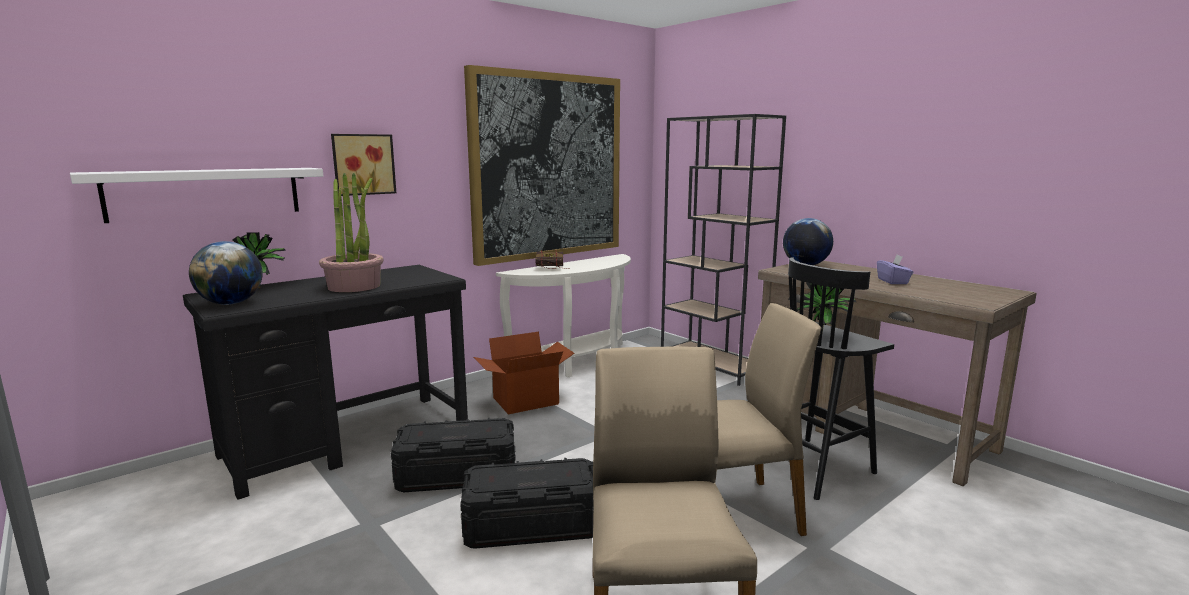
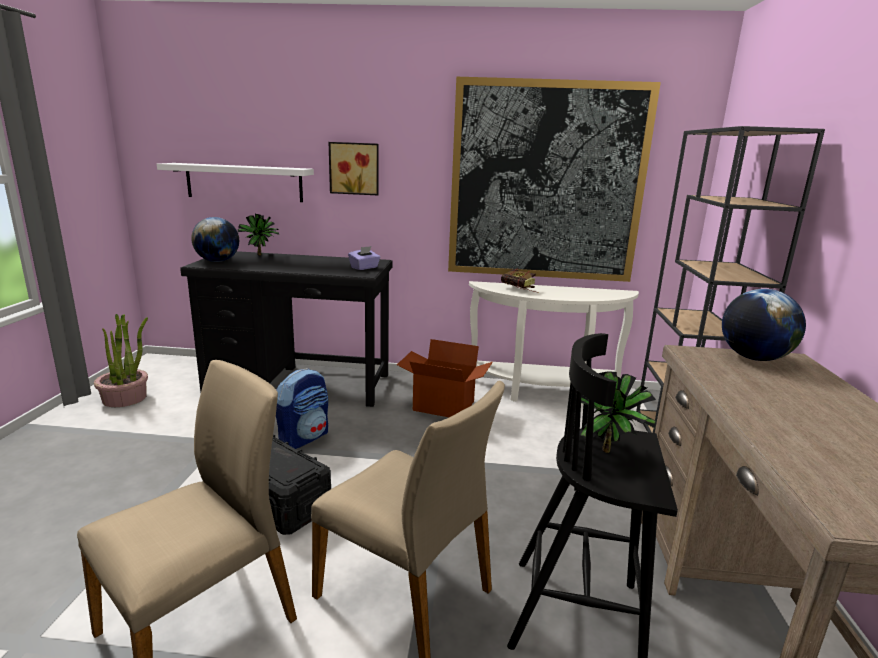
camera: 45 degrees right, 5 degrees up
(354, 286) = (301, 266): potted plant -> potted plant (125, 398)
(457, 475) = (304, 437): black storage box -> backpack
(893, 281) = (814, 422): purple tissue box -> purple tissue box (364, 268)

